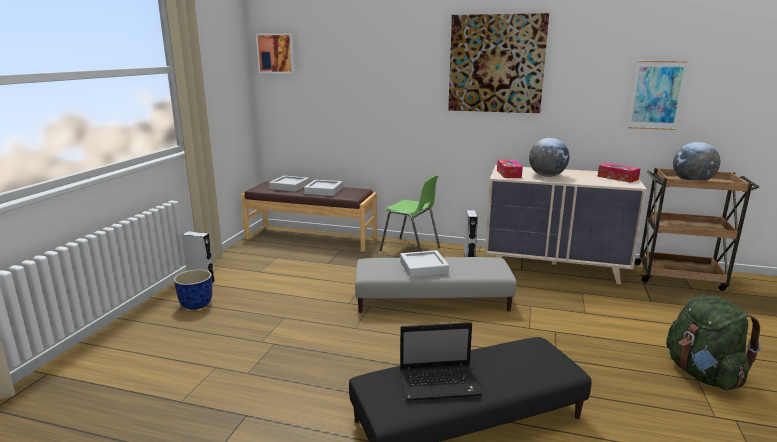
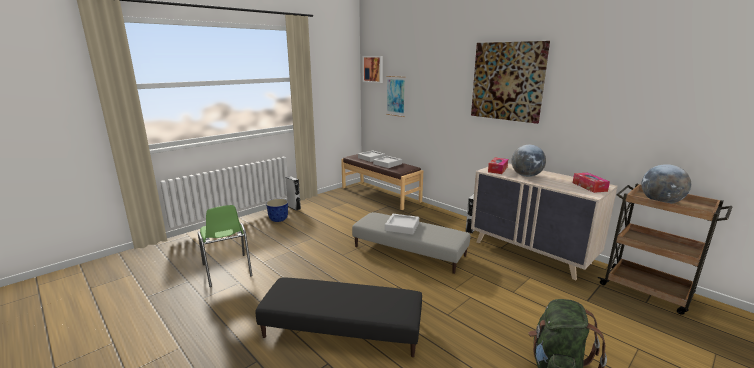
camera: 30 degrees right, 0 degrees up
(410, 249) = (435, 215): green chair -> green chair (227, 270)
(441, 383) = (318, 296): laptop -> none
(656, 95) = (644, 116): picture -> picture (395, 96)

